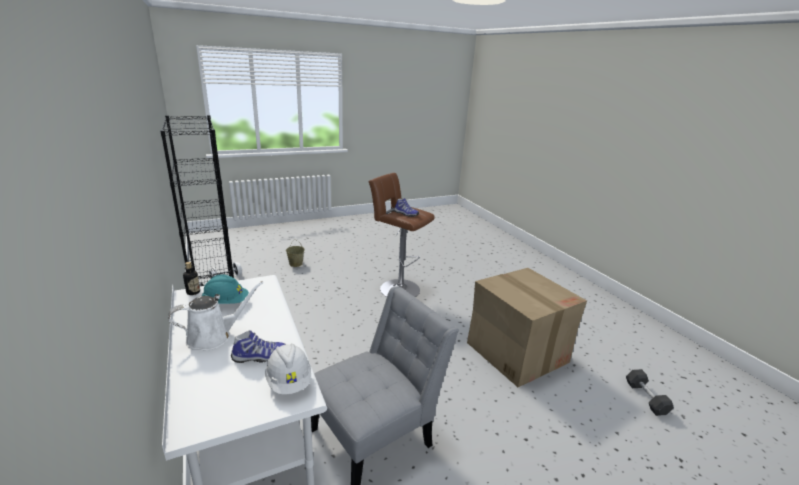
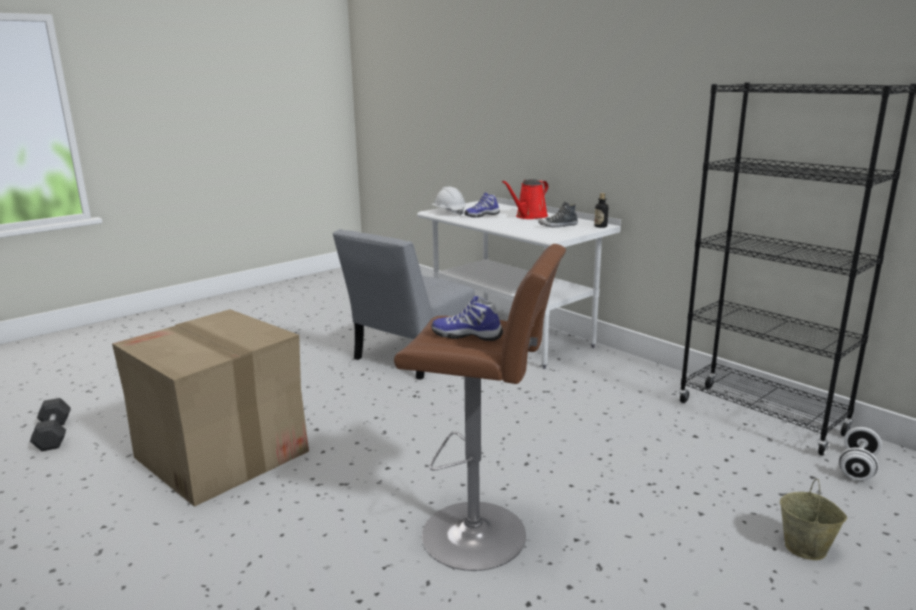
camera: 165 degrees right, 5 degrees down
(213, 336) = (529, 216): white watering can -> red watering can
(226, 302) = (558, 226): turquoise hard hat -> shoe

